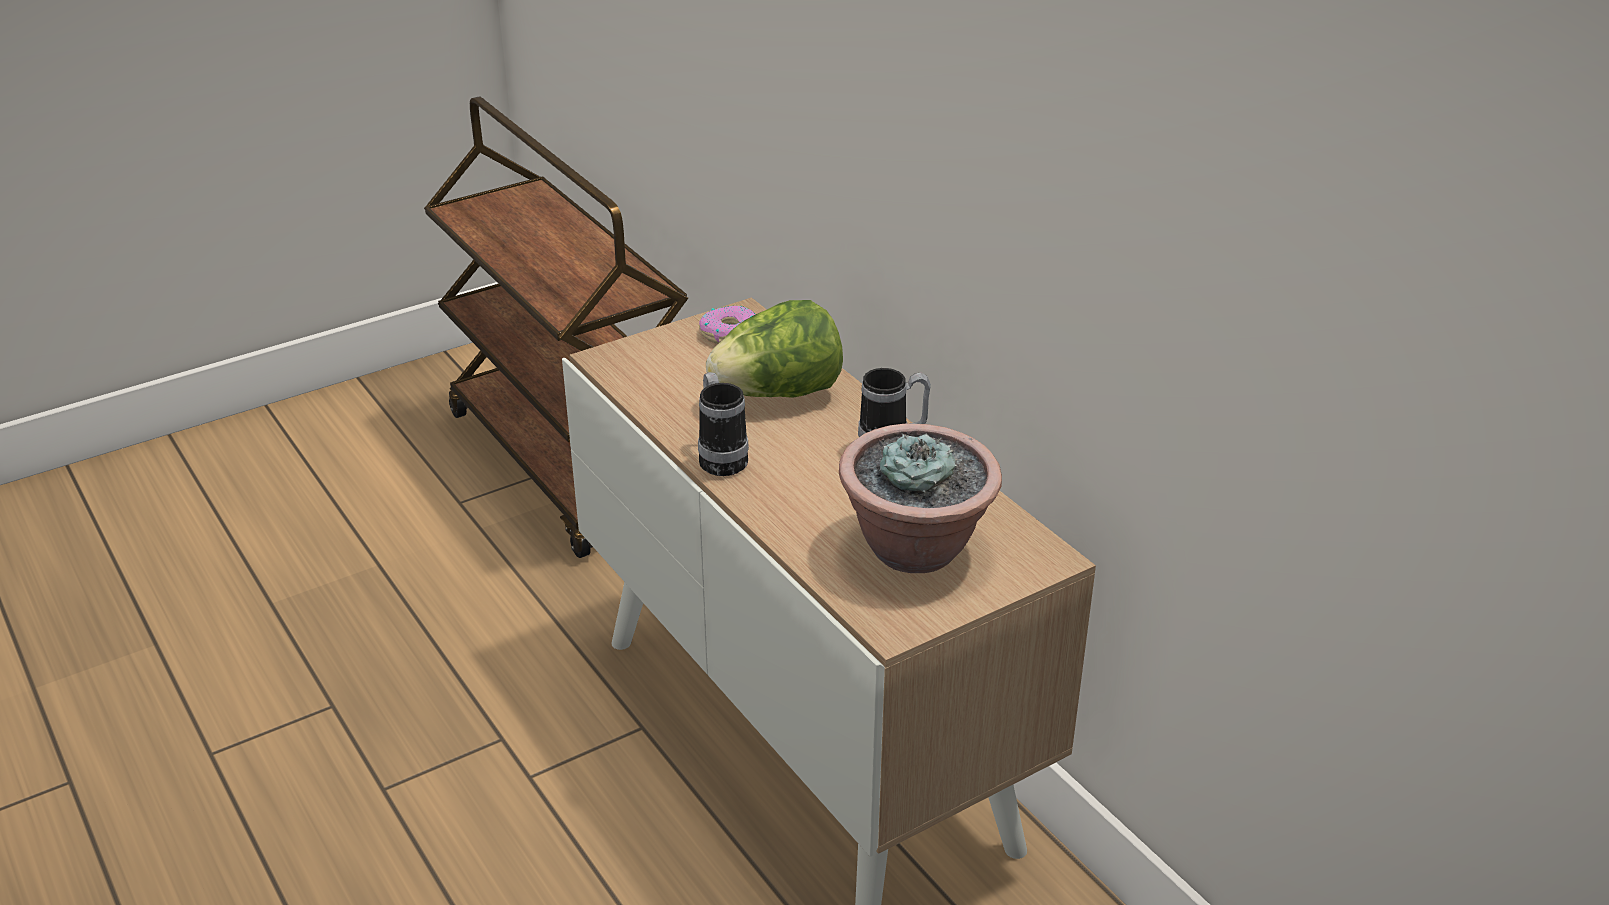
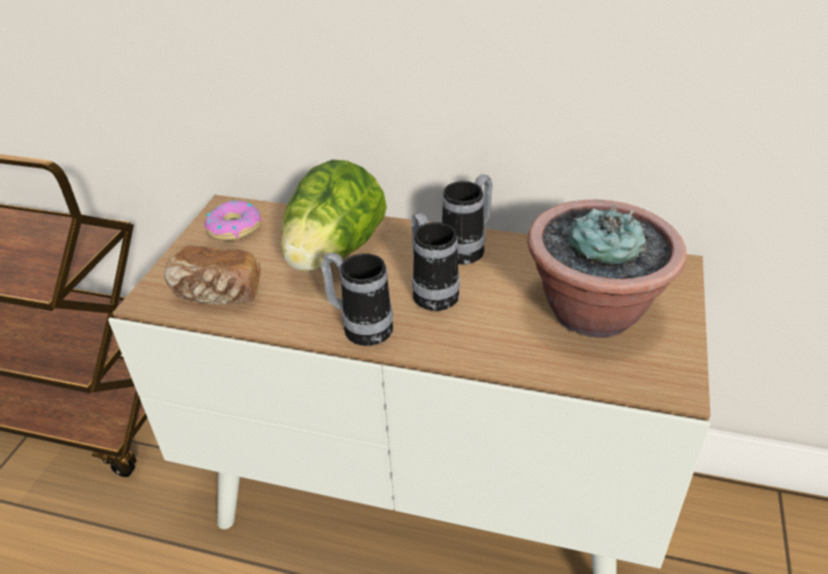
camera: 40 degrees left, 5 degrees up
(652, 379) = (217, 294): none -> bread
(811, 462) = (432, 291): none -> mug

